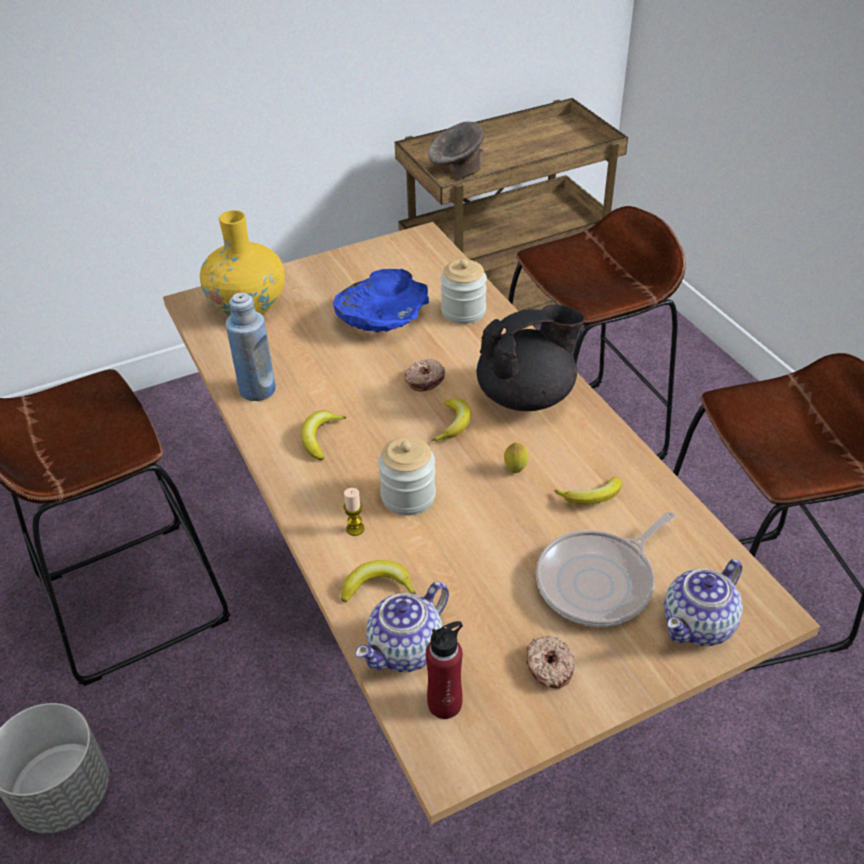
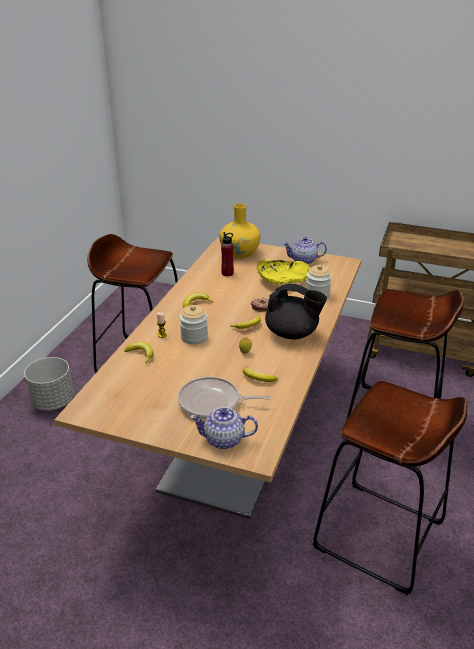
camera: 45 degrees right, 10 degrees down
(257, 390) = (200, 279): blue bottle -> none
(383, 316) = (283, 280): blue bowl -> yellow bowl
(406, 649) = (120, 376): teapot -> teapot (304, 261)
(445, 703) = (105, 397): red bottle -> red bottle (227, 273)
(457, 170) = (407, 246): grey bowl -> none
(548, 667) = (152, 412): donut -> none

